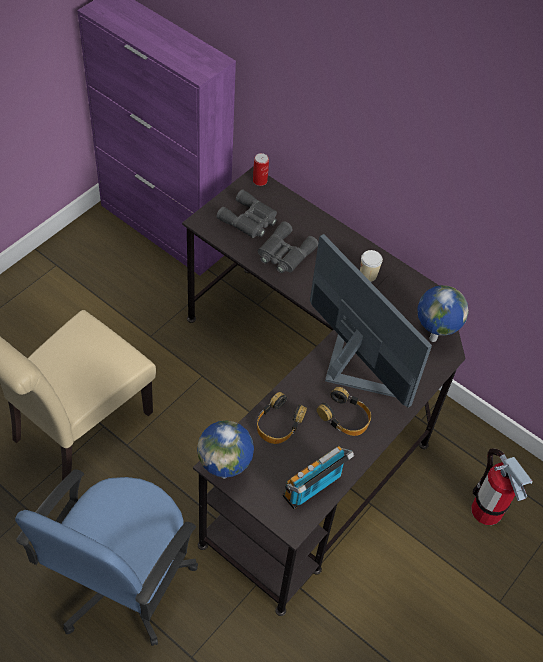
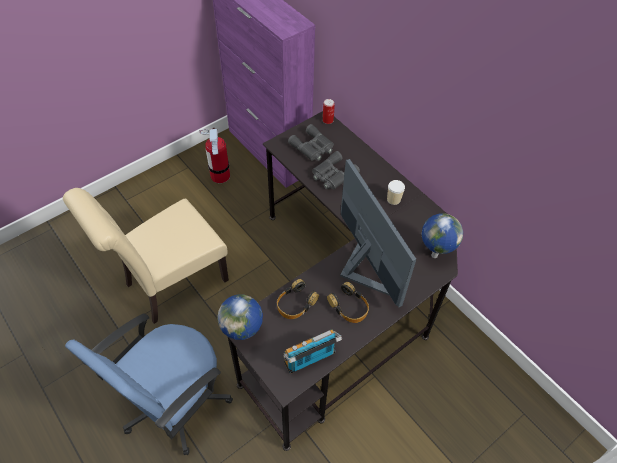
camera: 15 degrees right, 0 degrees up
(486, 510) = (465, 396): fire extinguisher -> fire extinguisher (220, 175)

